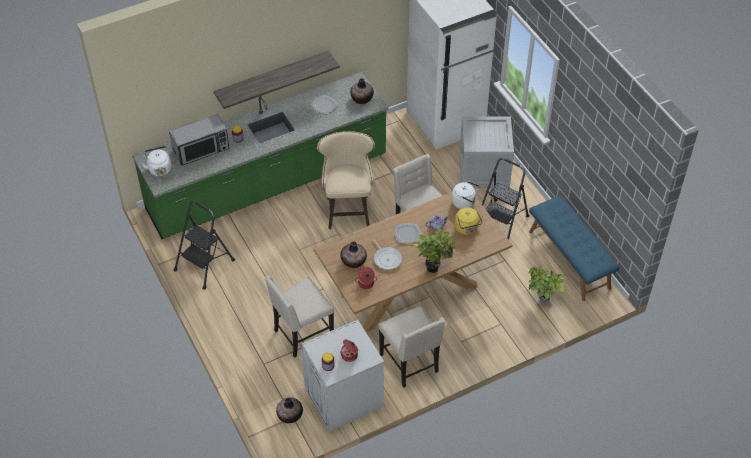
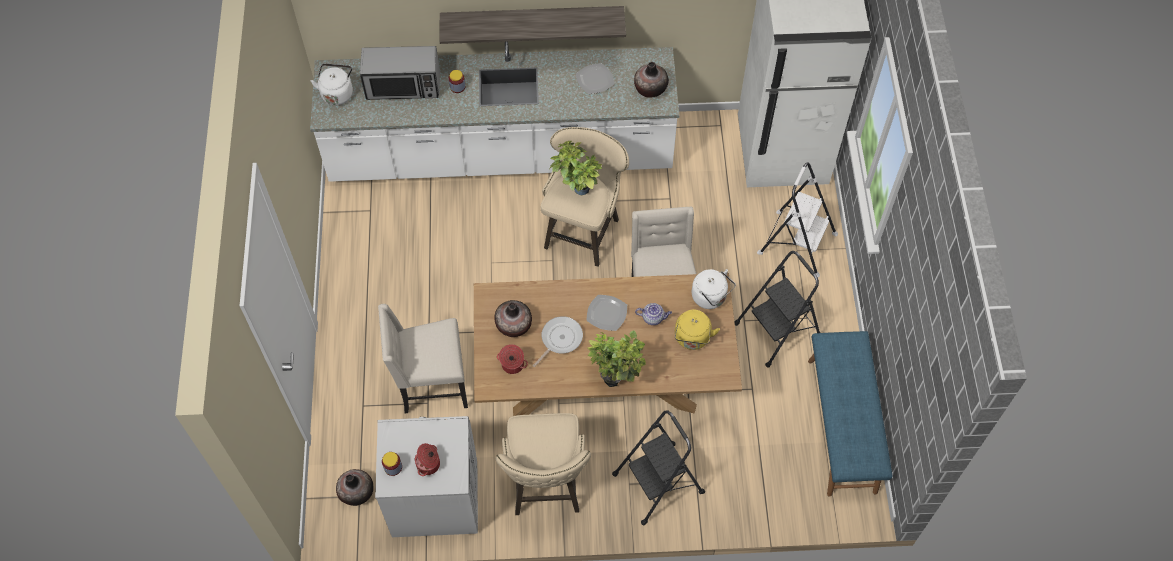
camera: 25 degrees right, 10 degrees up
(205, 263) = (366, 235): black step ladder -> black step ladder (661, 481)
(267, 184) = (501, 153): green counter -> white counter
(387, 258) = (560, 339): frying pan -> frying pan turned 135 degrees counterclockwise
(410, 364) = (546, 487): beige chair -> beige stool
(483, 169) = (795, 242): crate -> white step ladder
(541, 299) = (771, 468): potted plant -> potted plant (576, 190)

